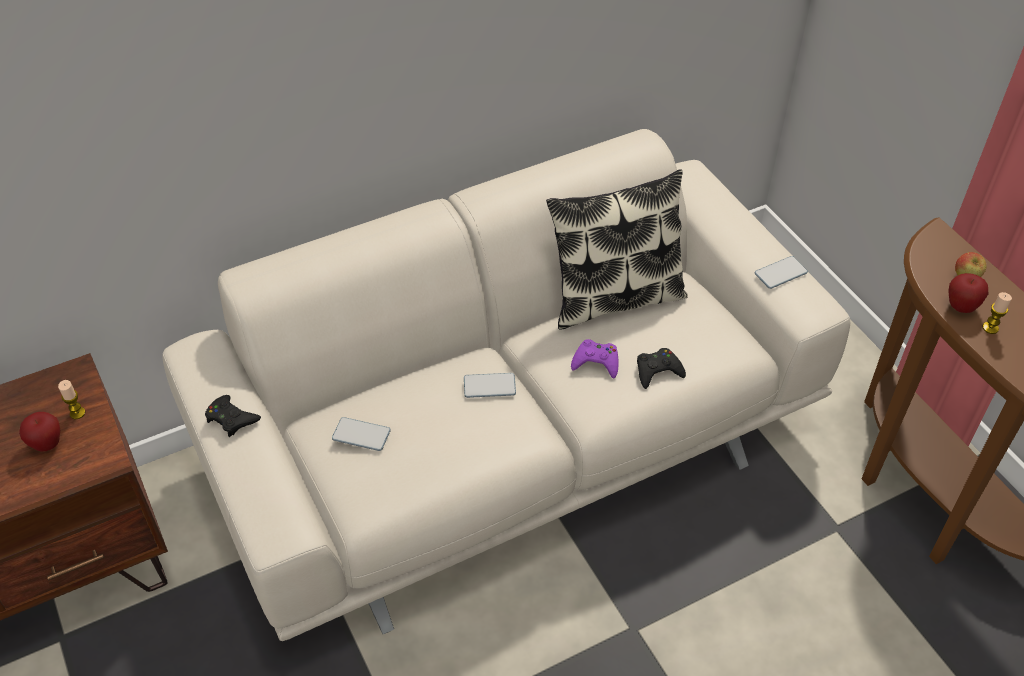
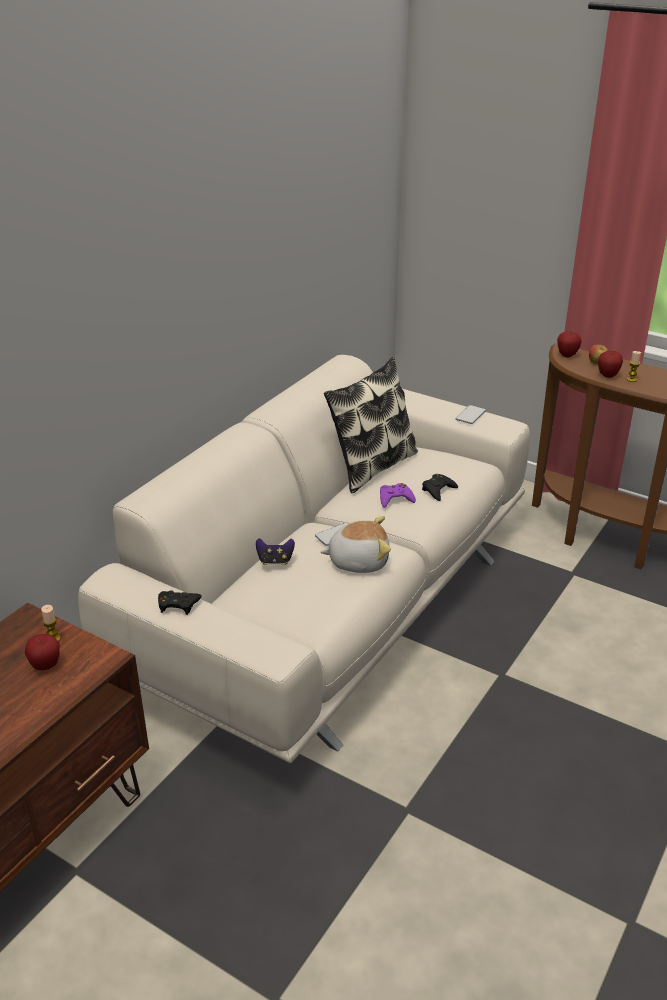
camera: 30 degrees left, 15 degrees down
(361, 435) = (273, 590): phone -> none
(395, 394) = (275, 561): none -> game controller
(482, 436) = (358, 560): none -> plush toy
(935, 247) = (567, 355): none -> apple

